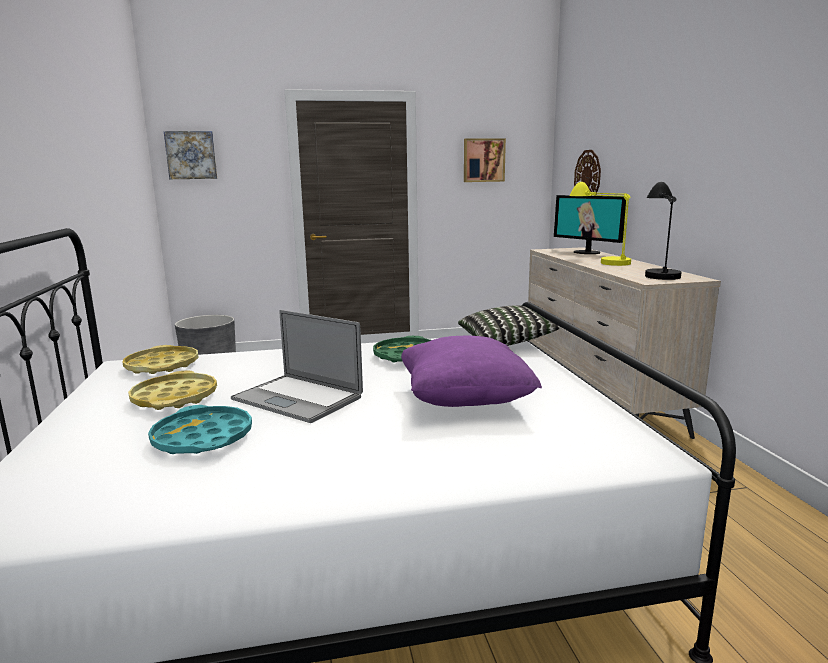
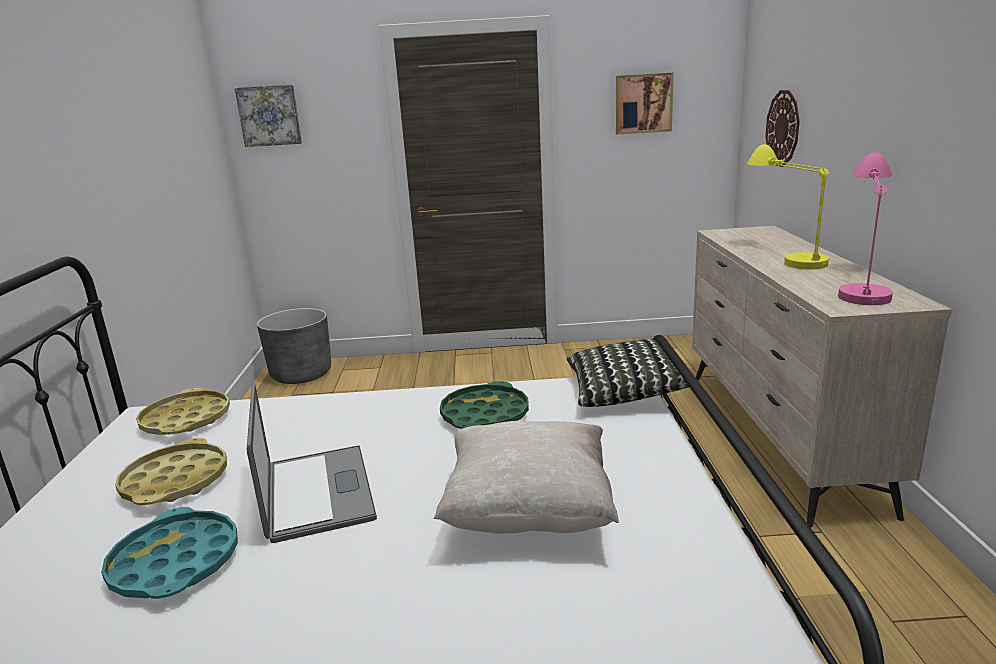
camera: 10 degrees right, 5 degrees up
(297, 398) = (317, 492): laptop -> laptop turned 150 degrees counterclockwise
(464, 401) = (529, 512): purple pillow -> beige pillow
(587, 252) = (774, 238): monitor -> none
(658, 272) = (861, 285): black table lamp -> pink table lamp

